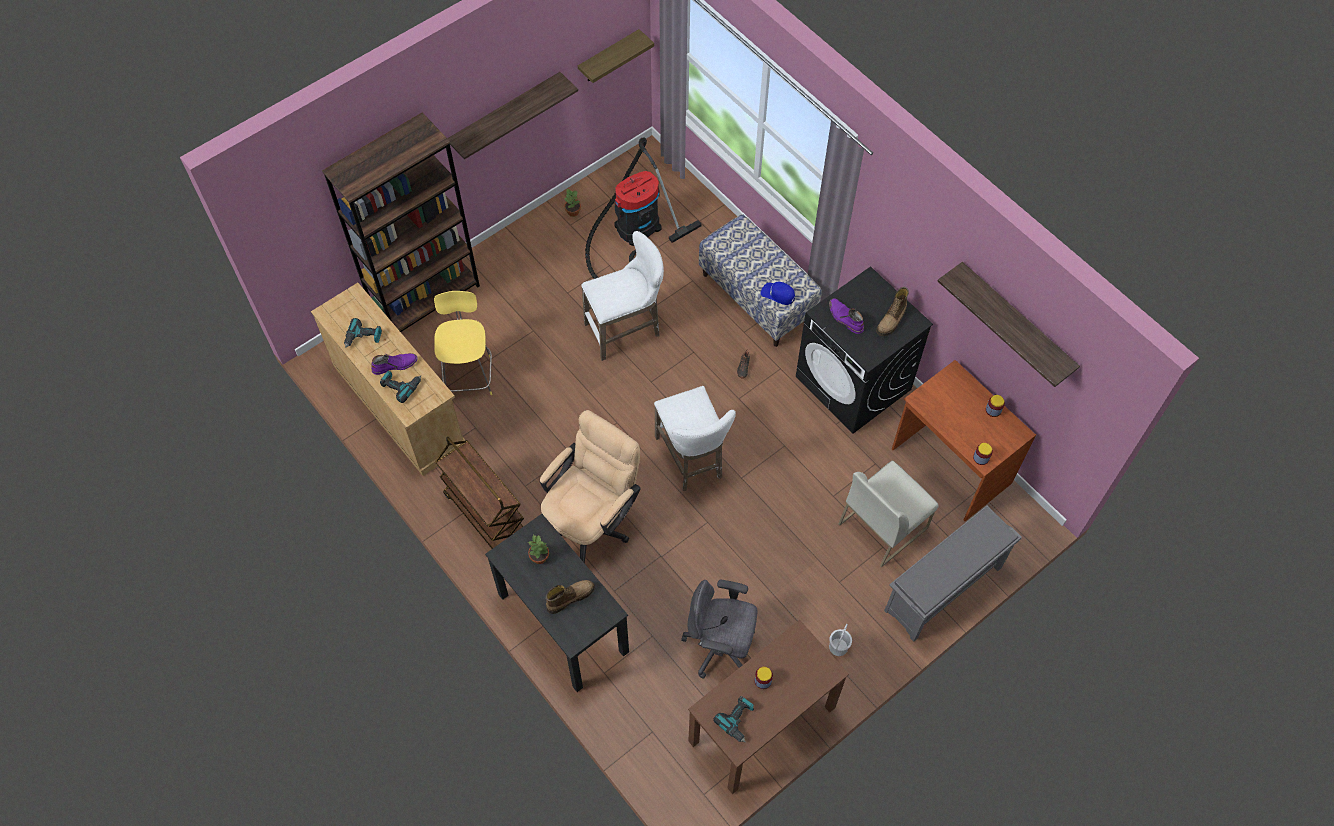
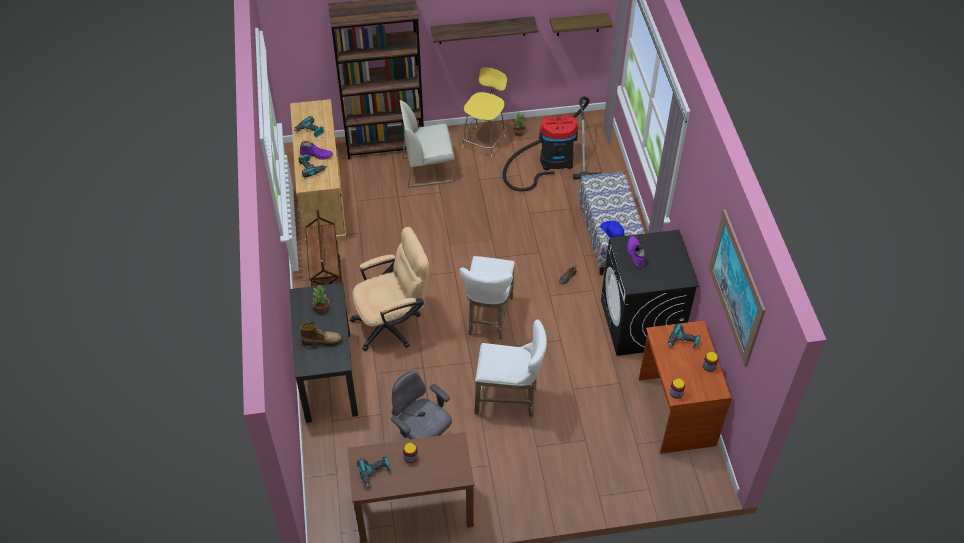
camera: 30 degrees right, 10 degrees down
(468, 375) = (379, 200): yellow stool -> yellow stool (484, 141)
(627, 330) = (502, 219): white stool -> white stool (509, 400)
(838, 647) = (505, 488): white bucket -> none
(883, 525) = (596, 425): white chair -> white chair (428, 169)
(891, 321) = (669, 270): boot -> none
(942, 590) = (609, 491): grey shoe rack -> none
(950, 395) = (683, 342): none -> power drill
(1016, 322) = (736, 287): shelf -> picture

